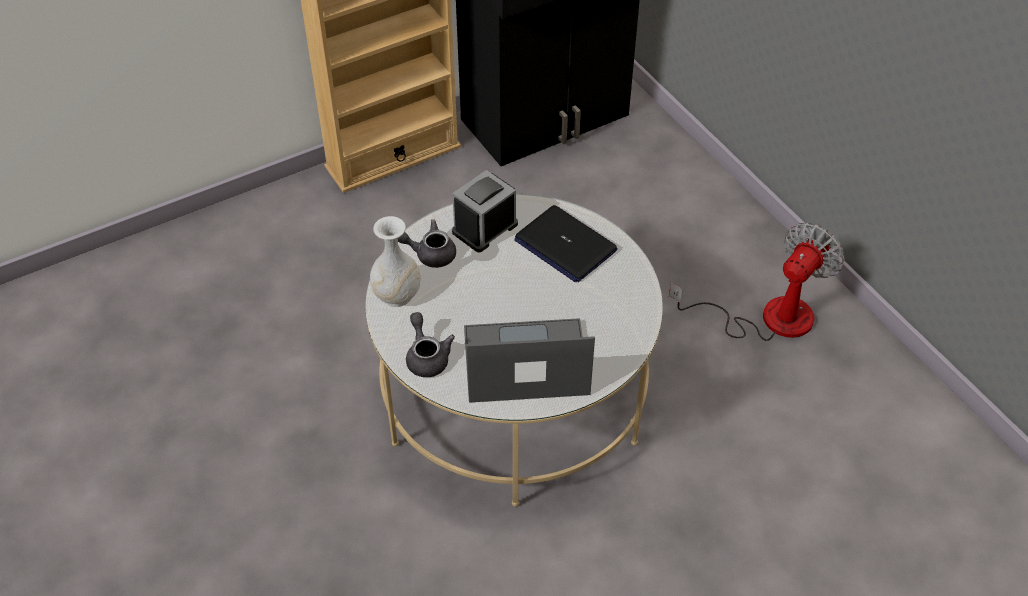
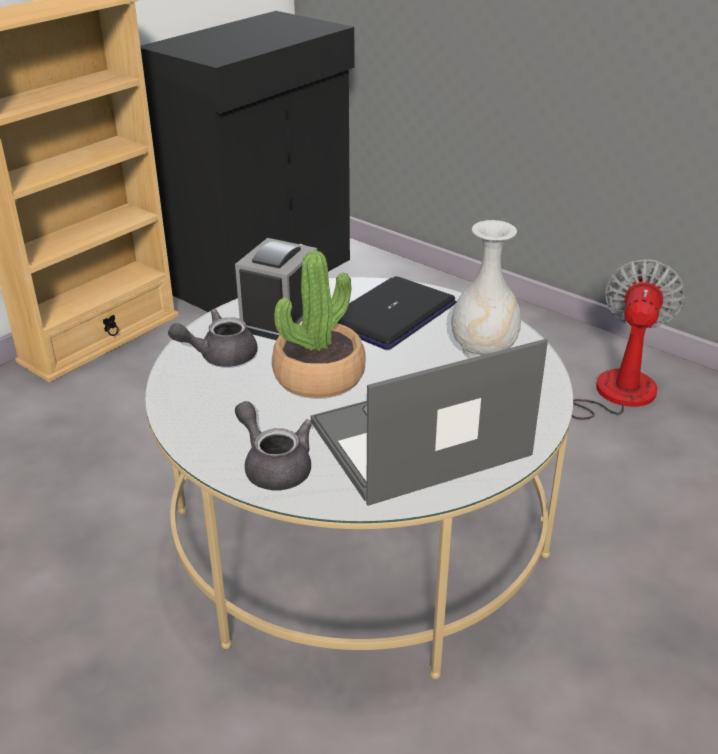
camera: 20 degrees left, 15 degrees down
(397, 295) = (195, 407): white vase -> white vase (484, 351)
(487, 290) = (319, 376): none -> potted plant
(564, 245) = (391, 314): laptop -> laptop turned 105 degrees clockwise

